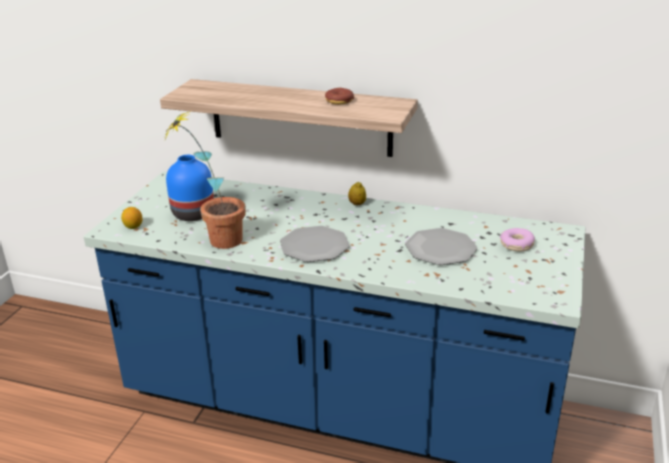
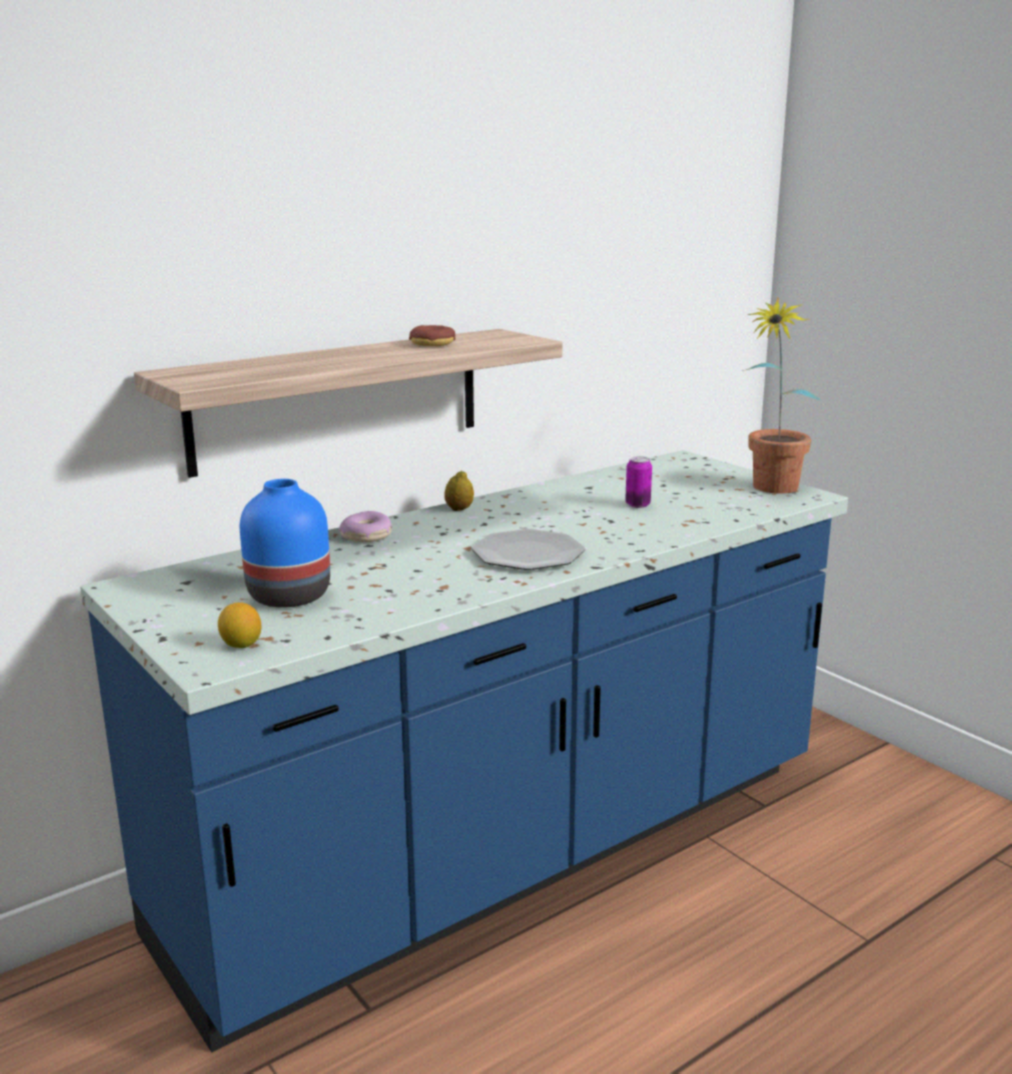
camera: 55 degrees left, 10 degrees down
(215, 241) = (406, 601): potted plant -> potted plant (770, 490)
(440, 248) = (637, 505): plate -> can
(516, 245) = (681, 478): donut -> donut (367, 536)

